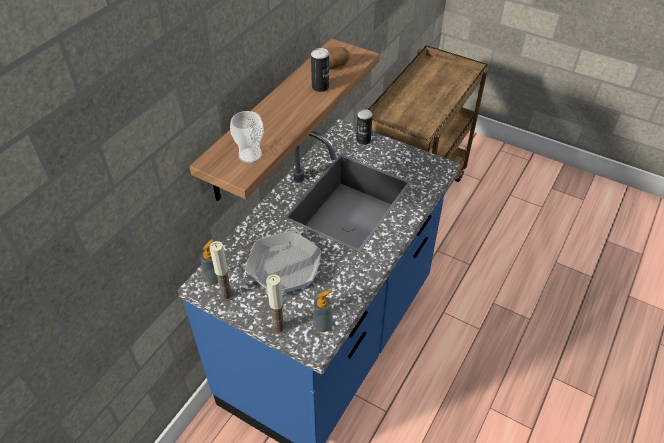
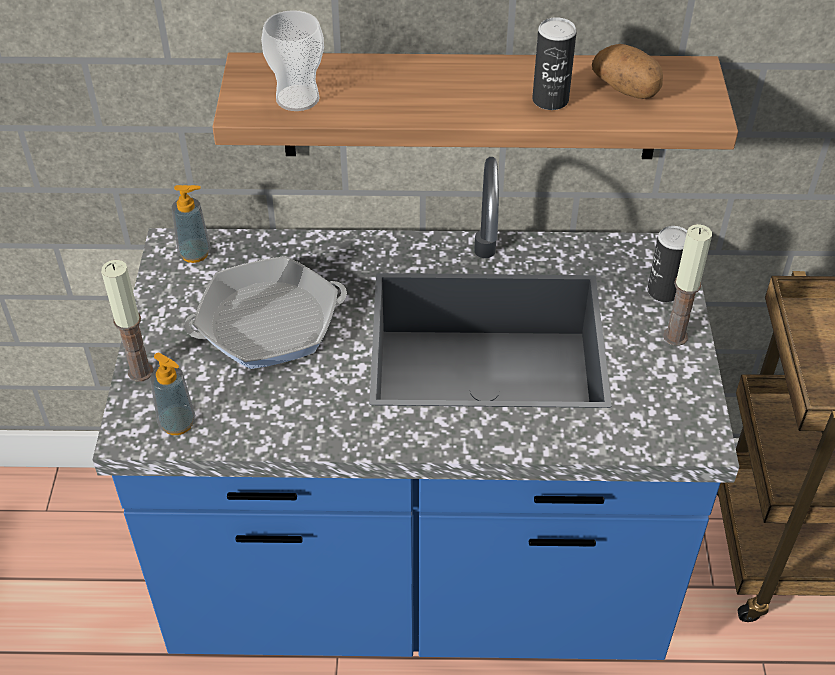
camera: 60 degrees right, 0 degrees up
(226, 295) = (169, 284): candle -> candle (675, 336)

